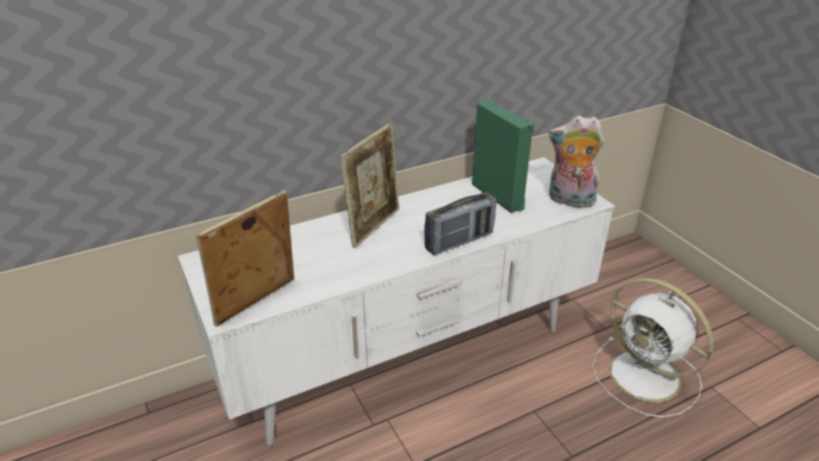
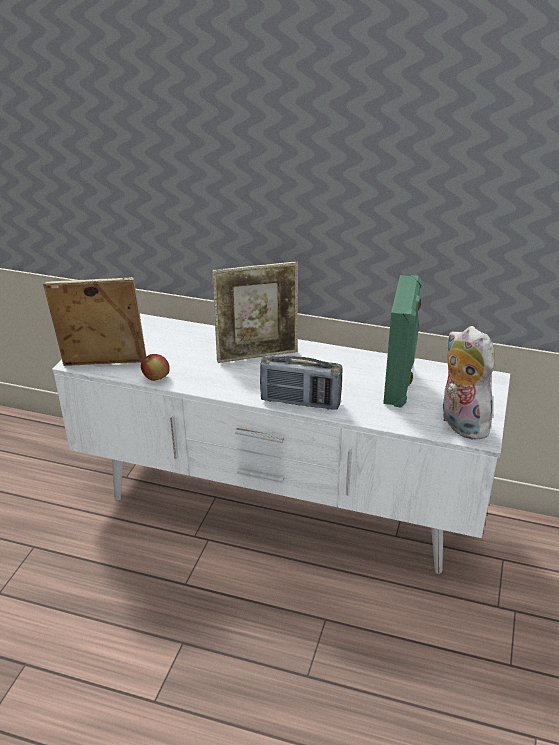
camera: 45 degrees right, 0 degrees up
(323, 287) = (156, 378): none -> apple
(647, 377) = (475, 676): white fan -> none

